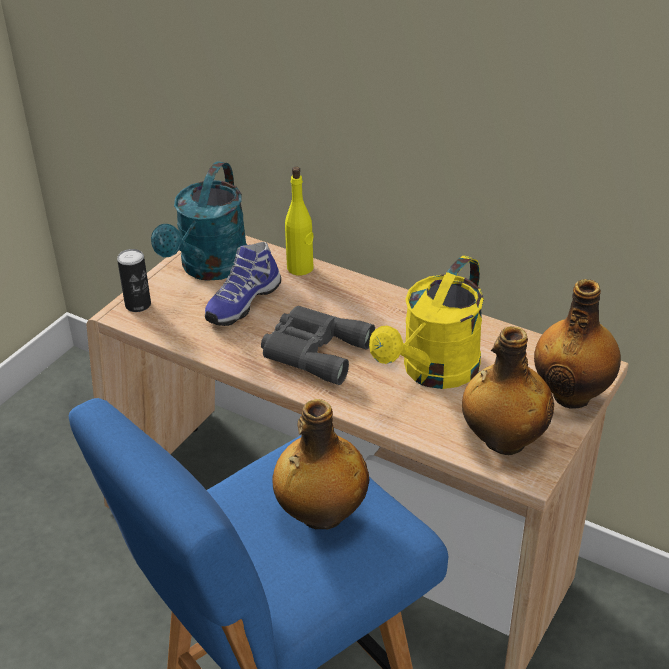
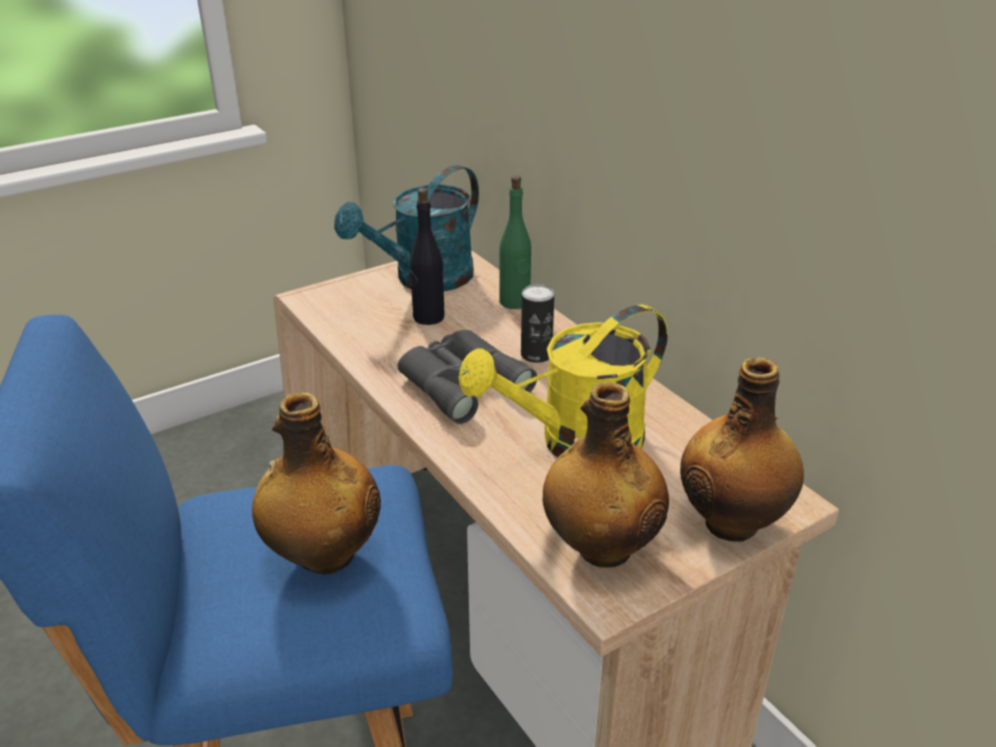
camera: 25 degrees right, 5 degrees down
(138, 305) = (328, 293): can -> can (536, 355)
(242, 302) = (428, 317): shoe -> black bottle
(300, 268) = (515, 302): yellow bottle -> green bottle

